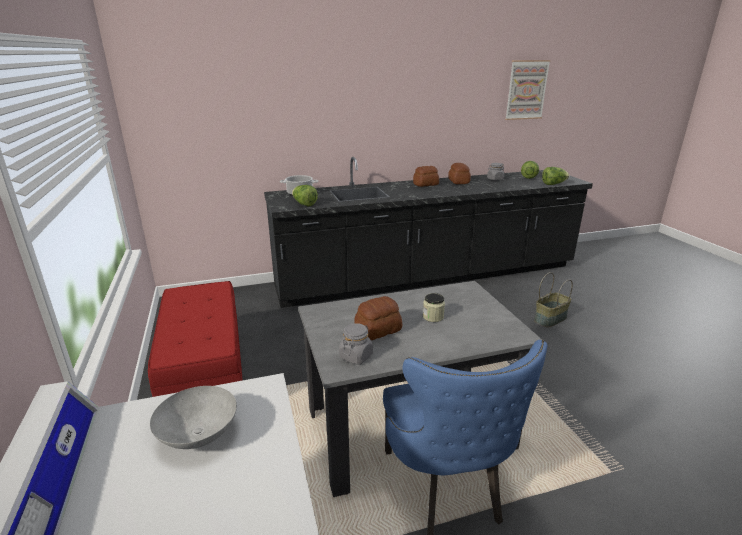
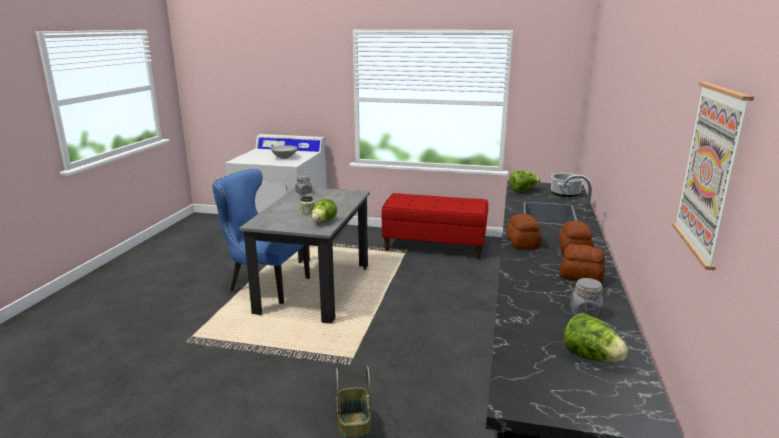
camera: 120 degrees right, 5 degrees down
(377, 330) = (317, 199): bread -> bread (523, 243)
(553, 184) = (510, 355): lettuce -> lettuce (323, 221)

